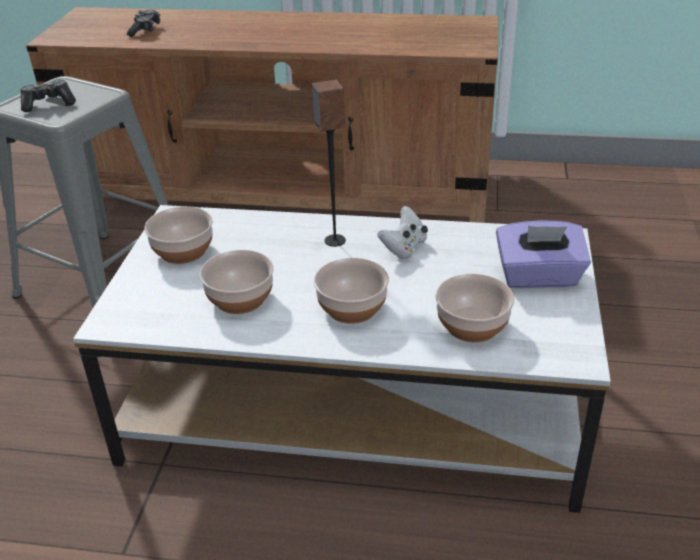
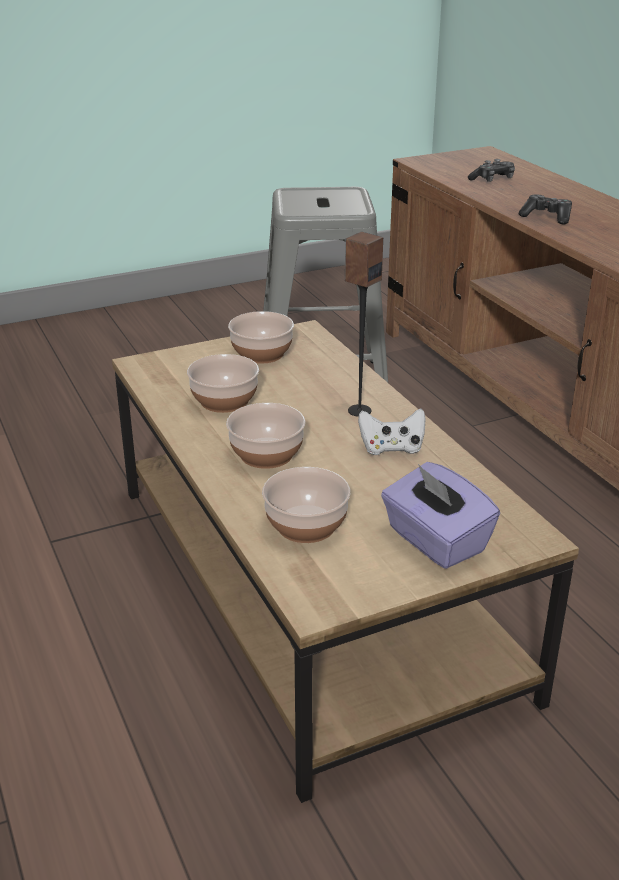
camera: 55 degrees right, 5 degrees down
(48, 103) = (310, 199): game controller -> game controller (546, 217)
(354, 403) = (311, 585): white coffee table -> brown coffee table

